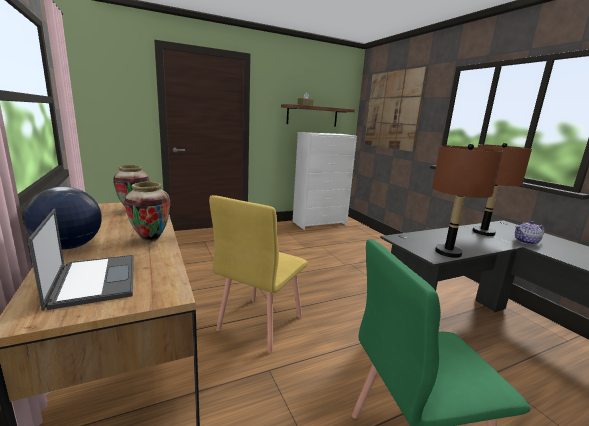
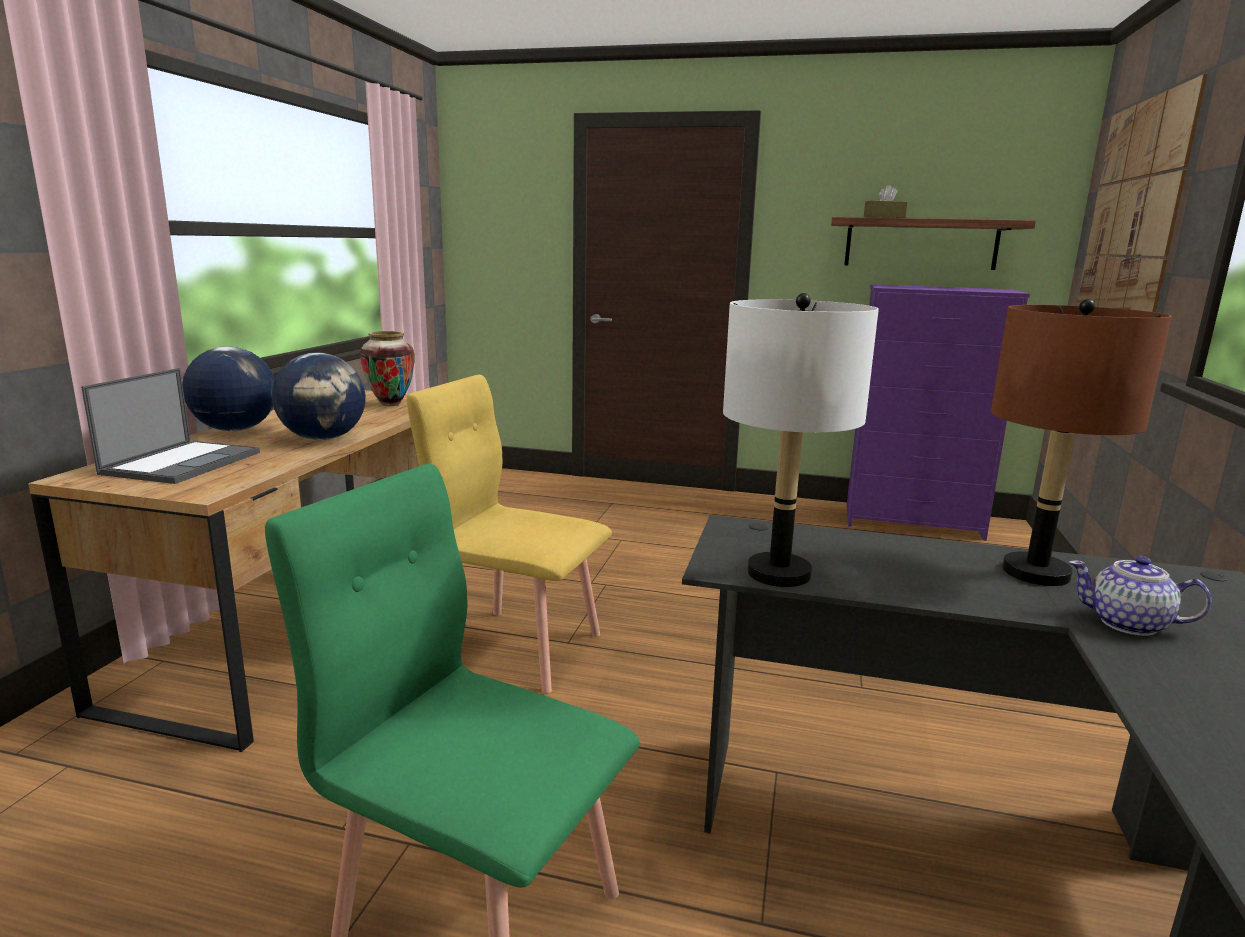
camera: 40 degrees right, 0 degrees up
(151, 239) = (324, 438): vase -> globe
(259, 323) = (518, 647): yellow chair -> yellow chair turned 45 degrees clockwise
(320, 223) = (913, 522): white dresser -> purple dresser
(447, 252) = (778, 573): brown table lamp -> white table lamp

